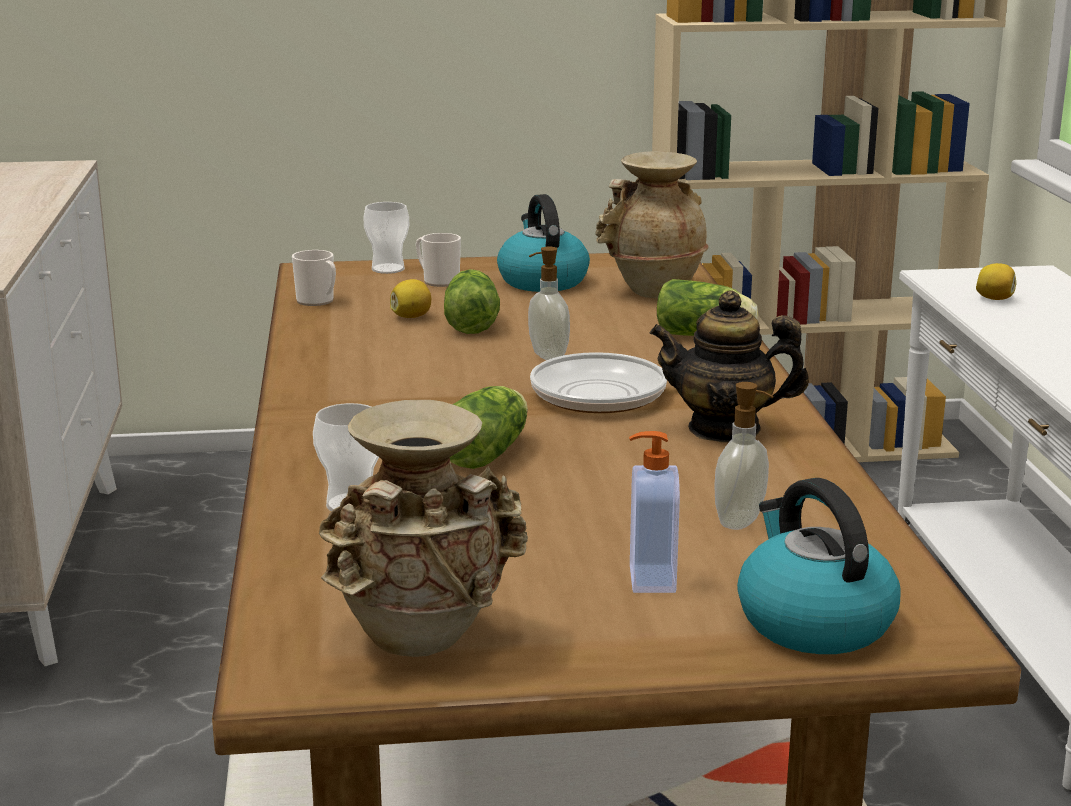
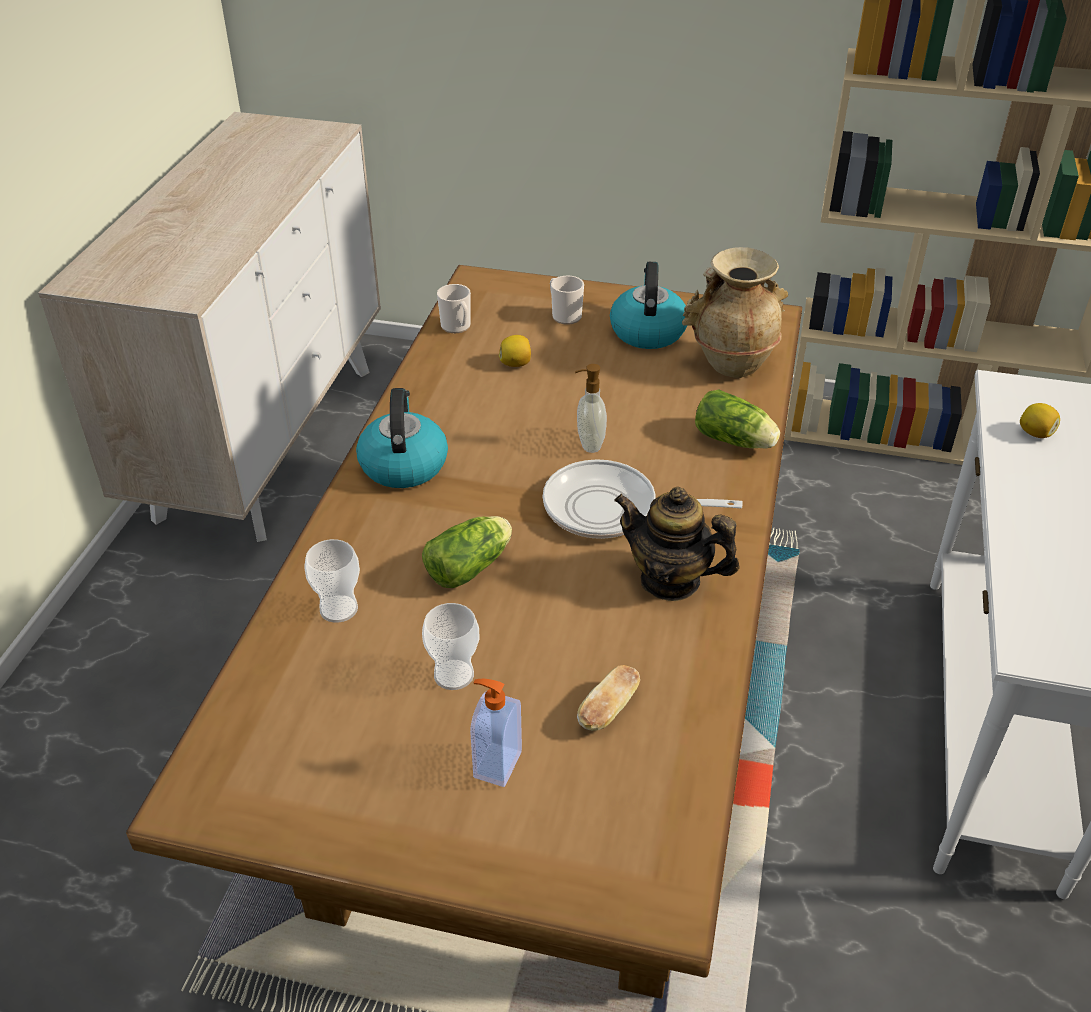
camera: 20 degrees right, 20 degrees up
(388, 269) = (535, 289): cup -> cup (454, 675)
(422, 639) = (299, 788): beige vase -> none
(471, 322) = (557, 382): lettuce -> none
(741, 521) = (608, 709): soap dispenser -> bread
(812, 621) = (584, 854): kettle -> kettle (403, 464)

